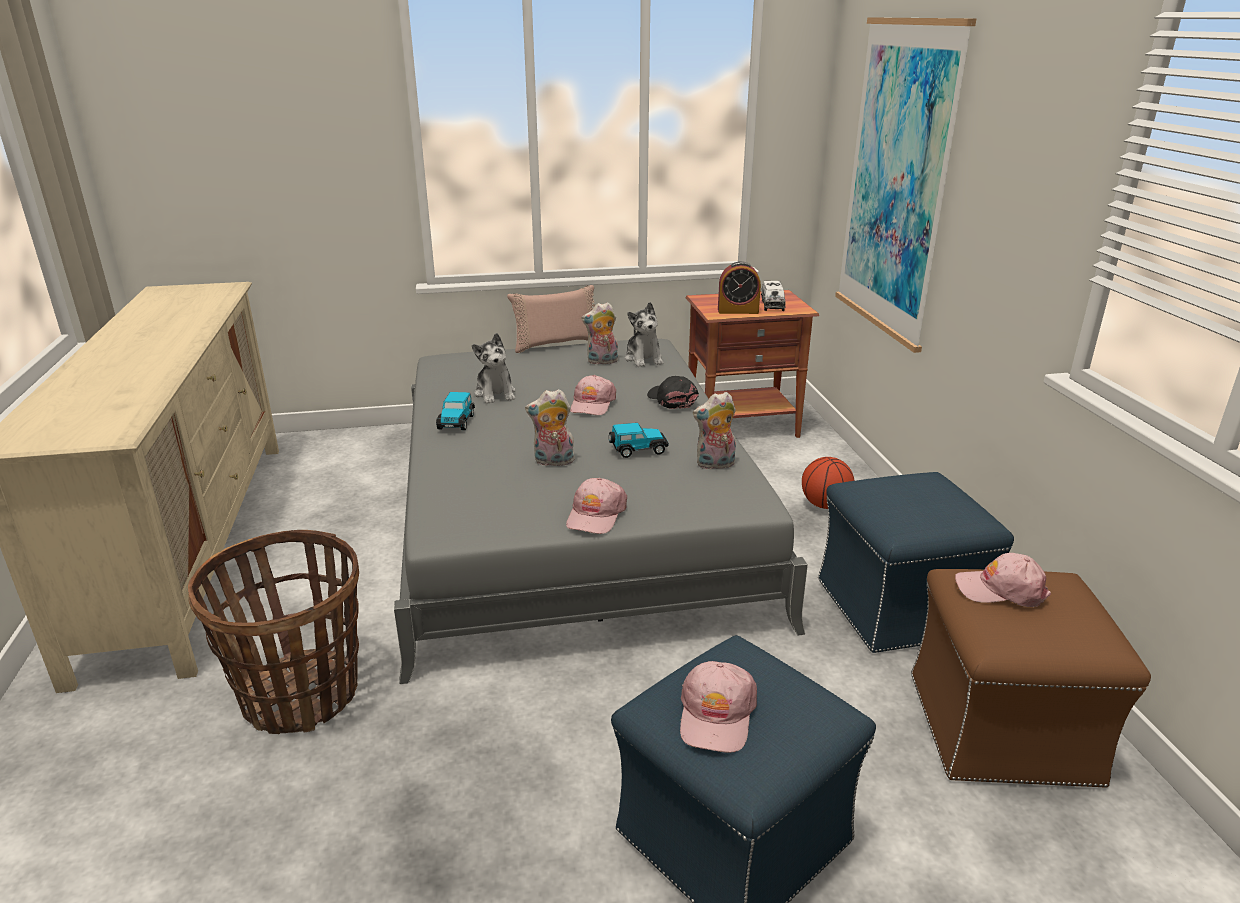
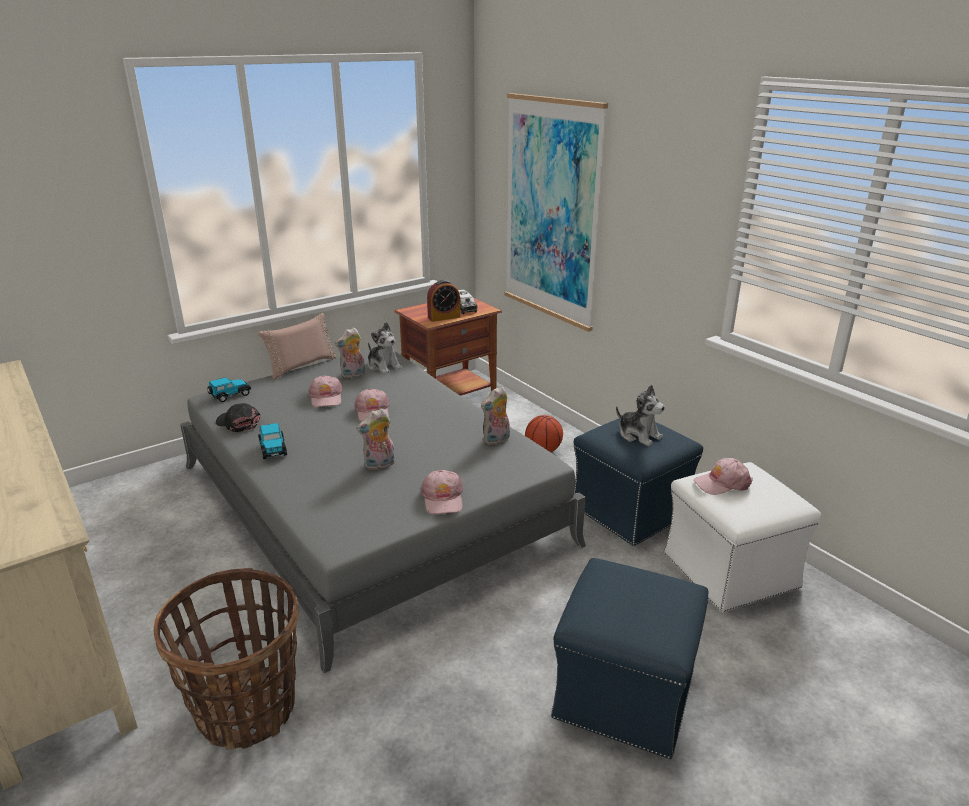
camera: 25 degrees left, 0 degrees up
(495, 393) = (286, 418): plush toy -> plush toy (638, 435)
(637, 449) = (434, 441): toy car -> toy car (230, 395)
(672, 399) = (429, 396): black cap -> black cap (238, 423)
(716, 715) = (623, 613): pink cap -> pink cap (326, 398)
(1002, 729) = (731, 571): brown ottoman -> white ottoman

